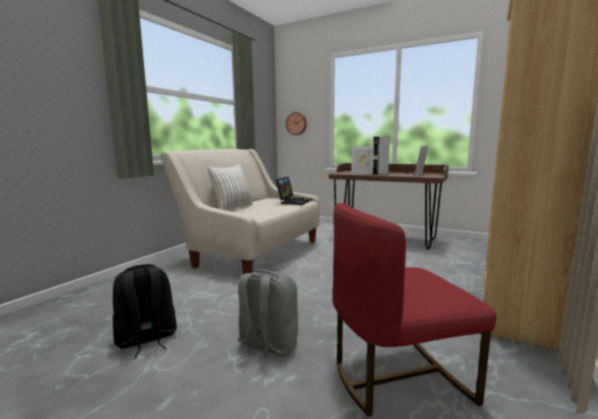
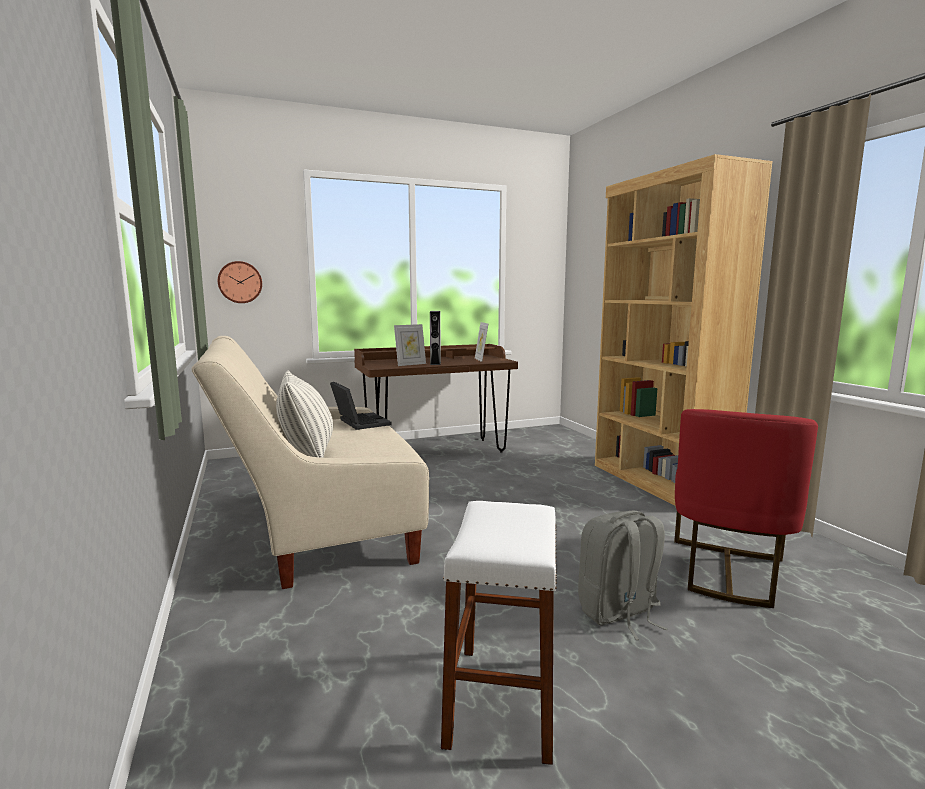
camera: 50 degrees left, 0 degrees up
(146, 339) = (503, 700): black backpack -> white stool

